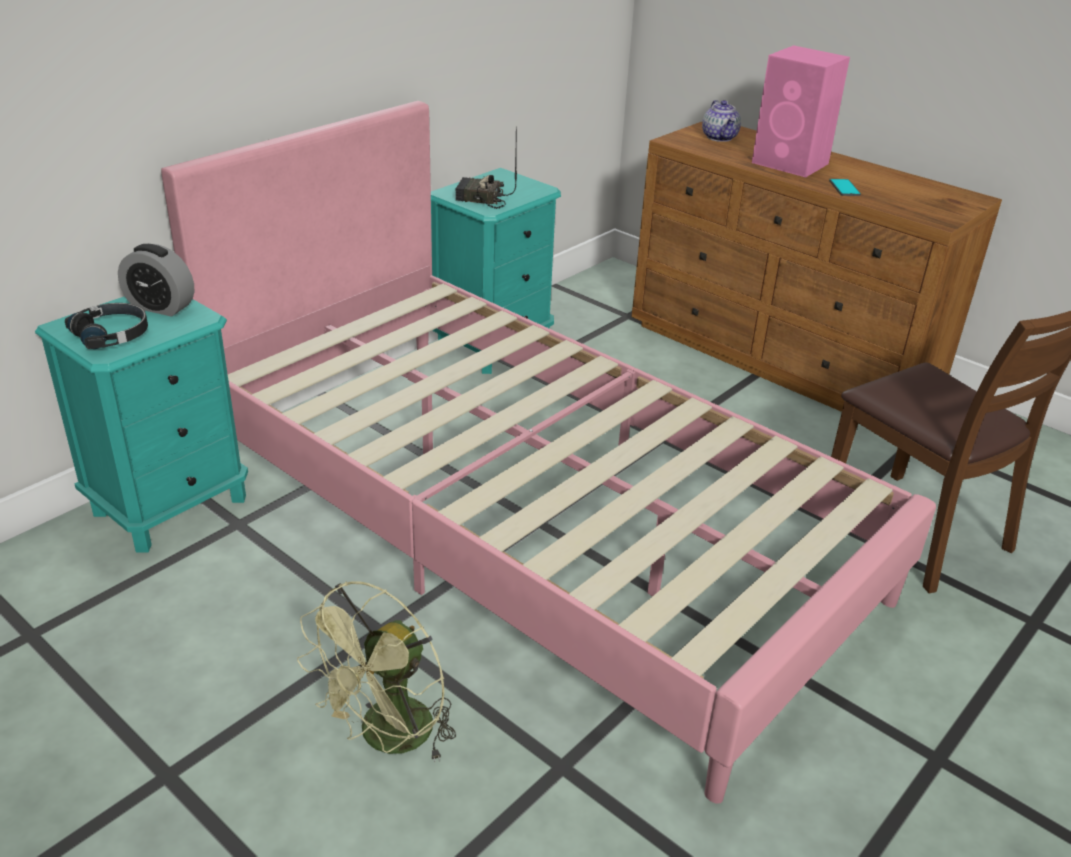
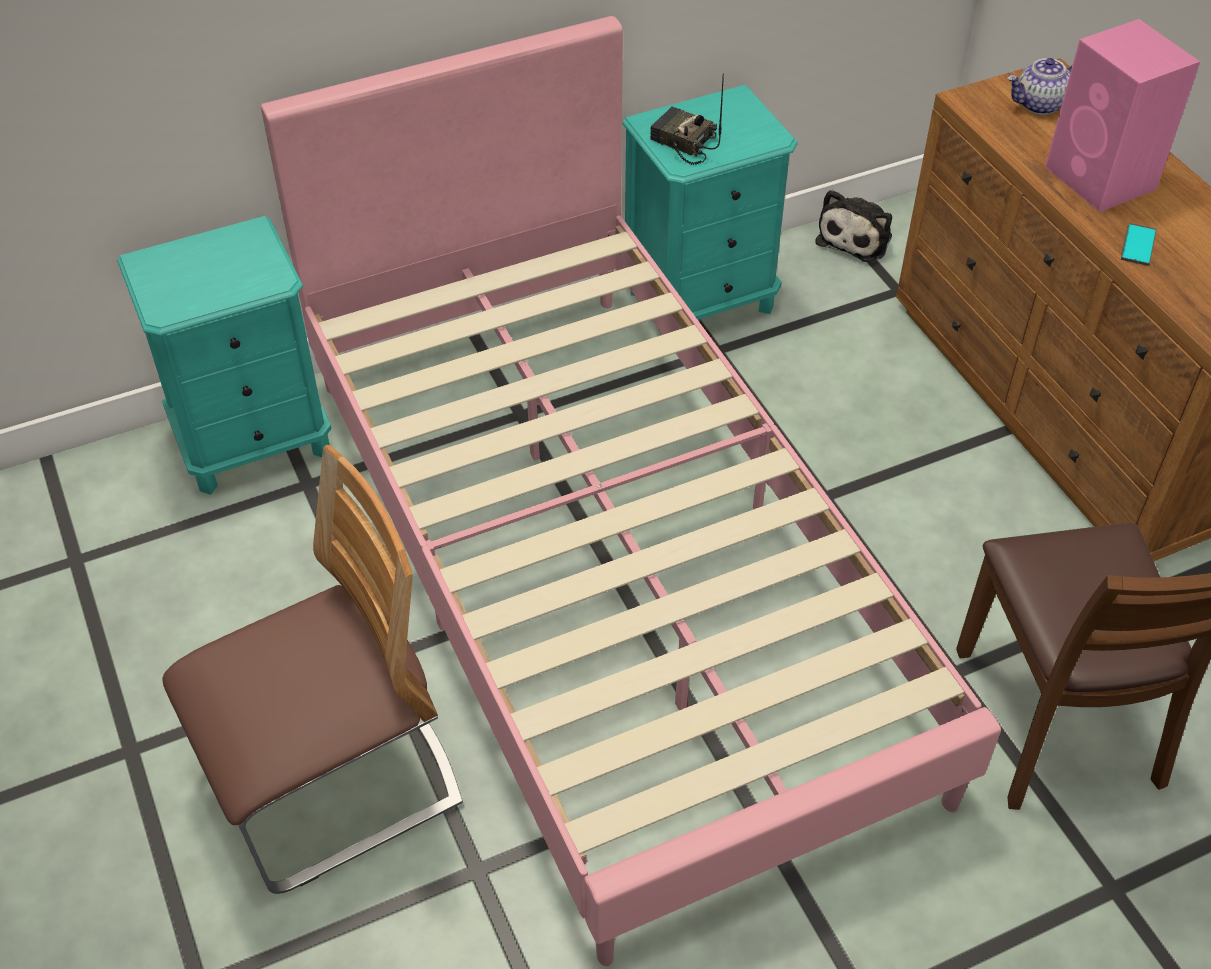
camera: 25 degrees right, 15 degrees up
(112, 334) = (181, 285): black headphones -> none
(160, 307) = (244, 254): alarm clock -> none
(388, 739) = (332, 782): green fan -> chair
(579, 293) = (856, 237): none -> plush toy
(720, 137) = (1040, 105): teapot -> teapot turned 60 degrees clockwise

